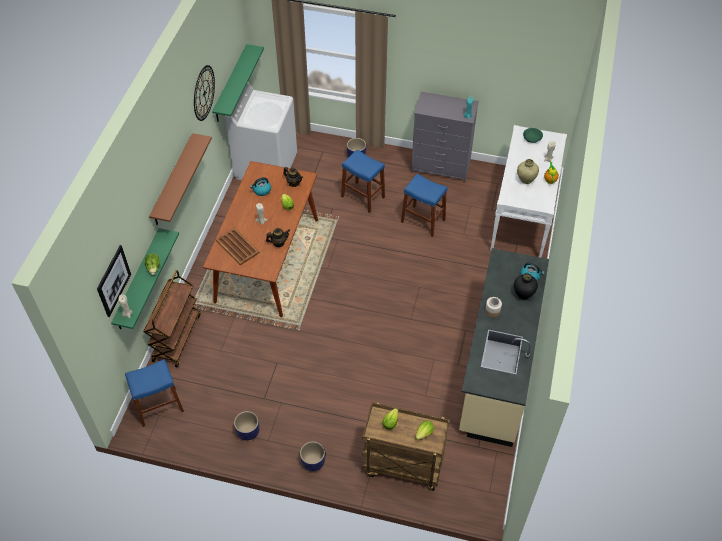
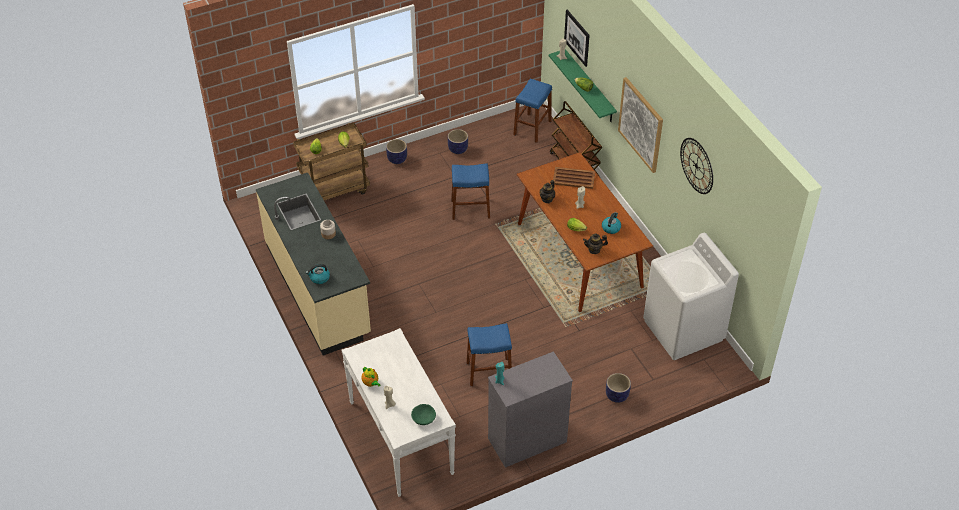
camera: 140 degrees right, 5 degrees down
(173, 181) = (641, 124): brown shelf -> picture
(230, 84) = (729, 244): green shelf -> none
(363, 197) = (565, 359): blue stool -> blue stool (470, 209)
(523, 294) = (313, 260): black vase -> none
(526, 180) = (393, 368): beige vase -> none

